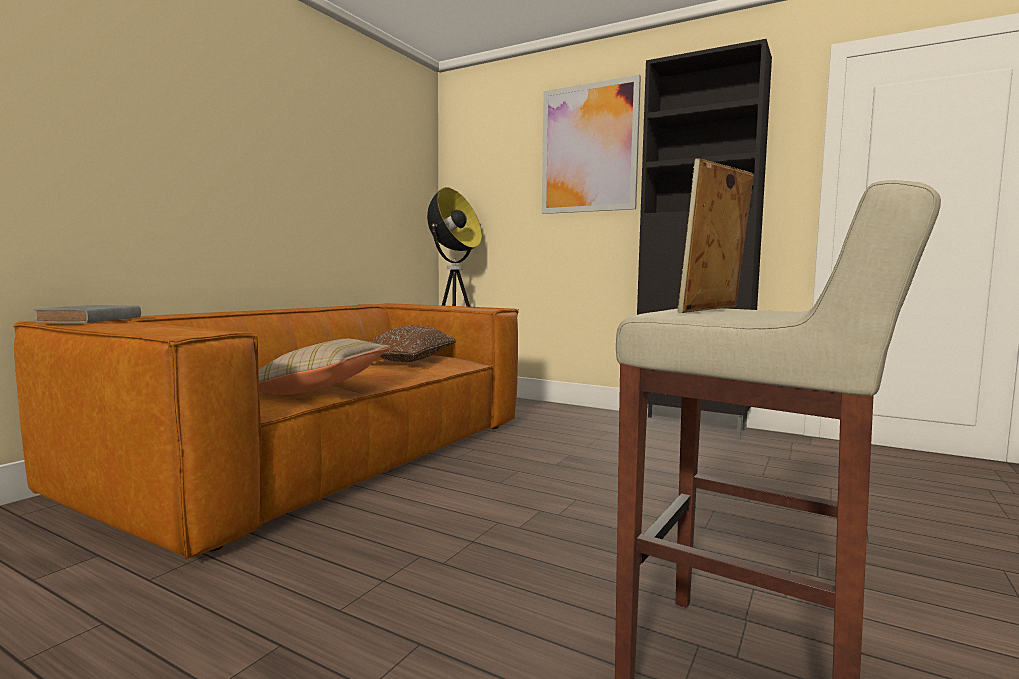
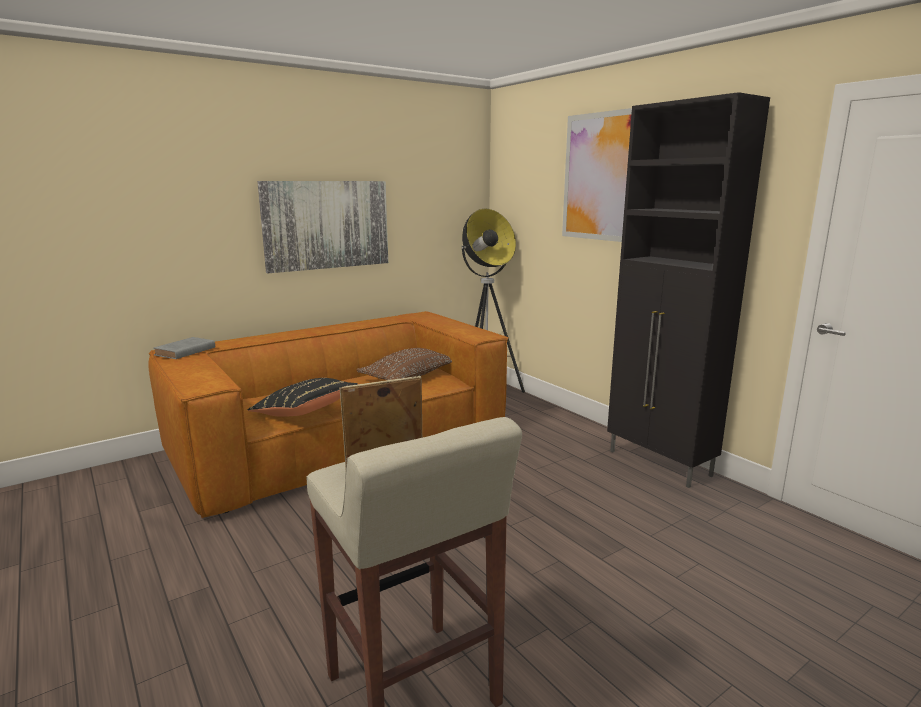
camera: 25 degrees right, 10 degrees up
(279, 179) = (327, 225): none -> picture
(318, 390) = (305, 412): beige pillow -> black pillow

